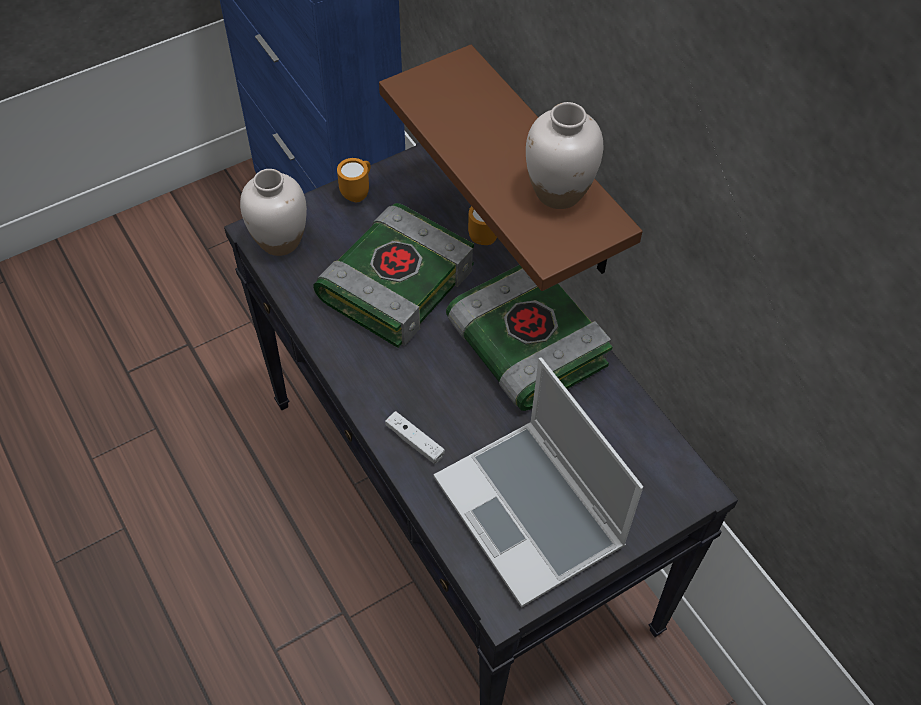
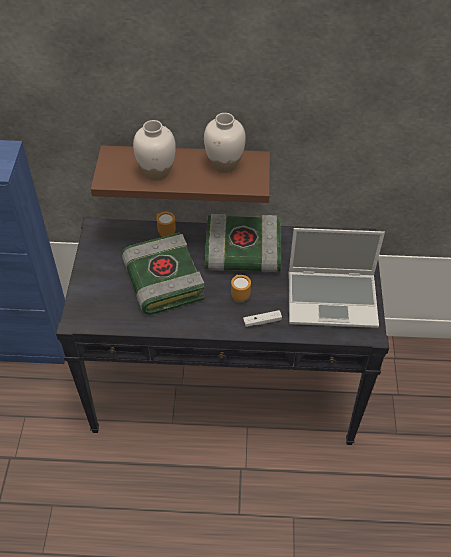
camera: 55 degrees left, 5 degrees down
(279, 241) = (90, 314): white vase -> white vase (156, 172)
(358, 193) = (90, 266): orange mug -> orange mug (239, 295)

